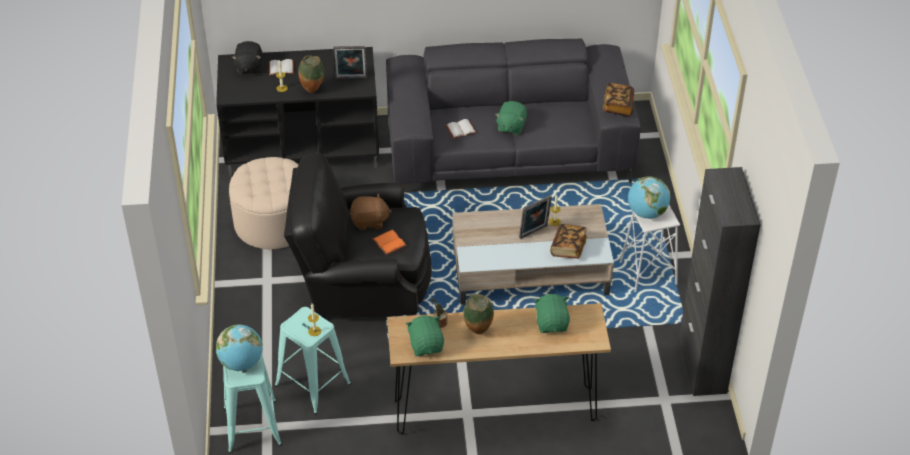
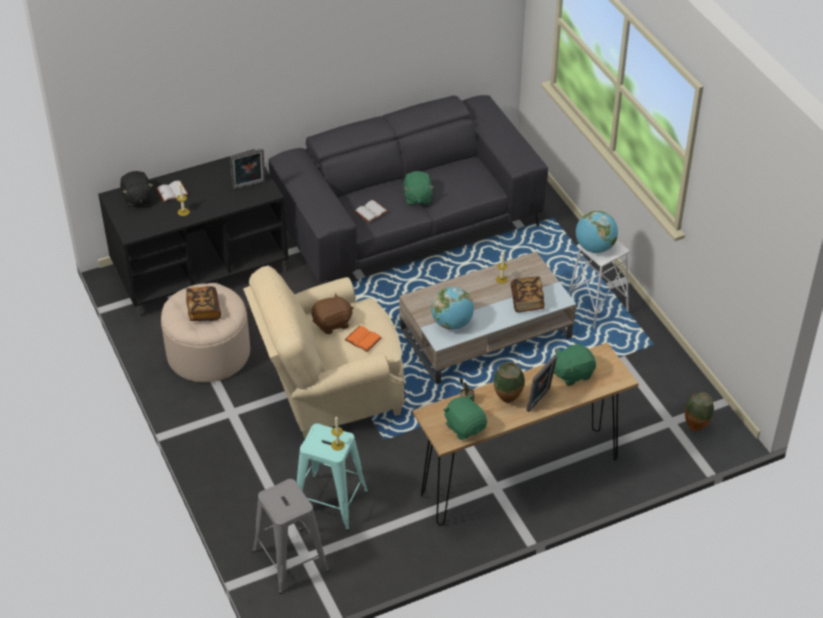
camera: 20 degrees left, 0 degrees up
(241, 363) = (281, 497): globe -> globe (452, 323)
(252, 426) = (290, 560): turquoise stool -> grey stool
(312, 90) = (216, 206): vase -> vase (695, 428)
(362, 285) = (330, 392): black armchair -> beige armchair
(534, 233) = (488, 295): picture frame -> picture frame (540, 401)
(552, 323) = (572, 373): green plush toy -> green plush toy turned 90 degrees counterclockwise
(618, 106) = (519, 152): book -> book (203, 310)
(702, 365) = (688, 380): black cabinet -> none

